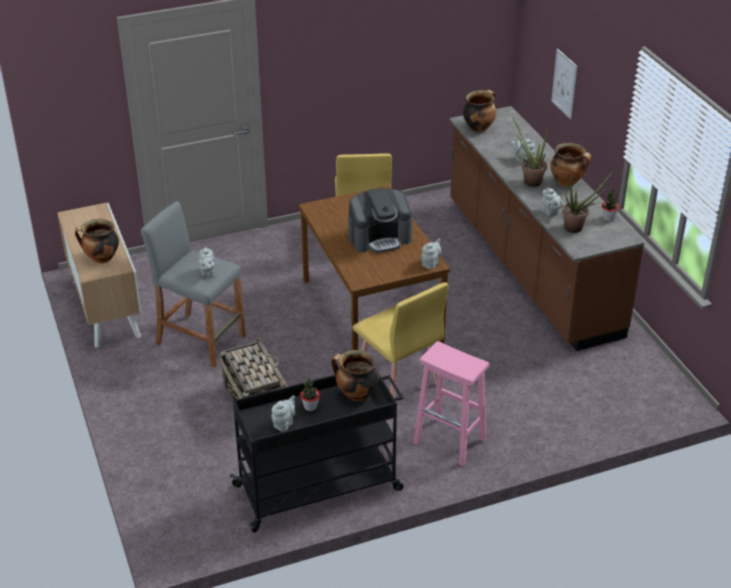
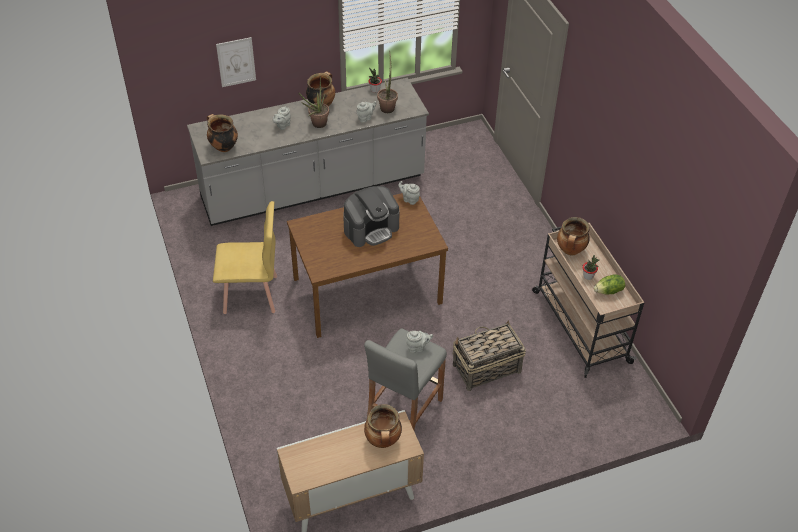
camera: 90 degrees left, 10 degrees up
(284, 423) = (609, 291): grey teapot -> lettuce
(319, 487) = (580, 325): black cart -> beige cart
(379, 238) = (371, 229): coffee machine -> coffee machine turned 75 degrees clockwise
(397, 380) = (456, 277): yellow chair -> none
(451, 441) = (523, 250): pink stool -> none
(530, 268) = (313, 189): brown counter -> grey counter

